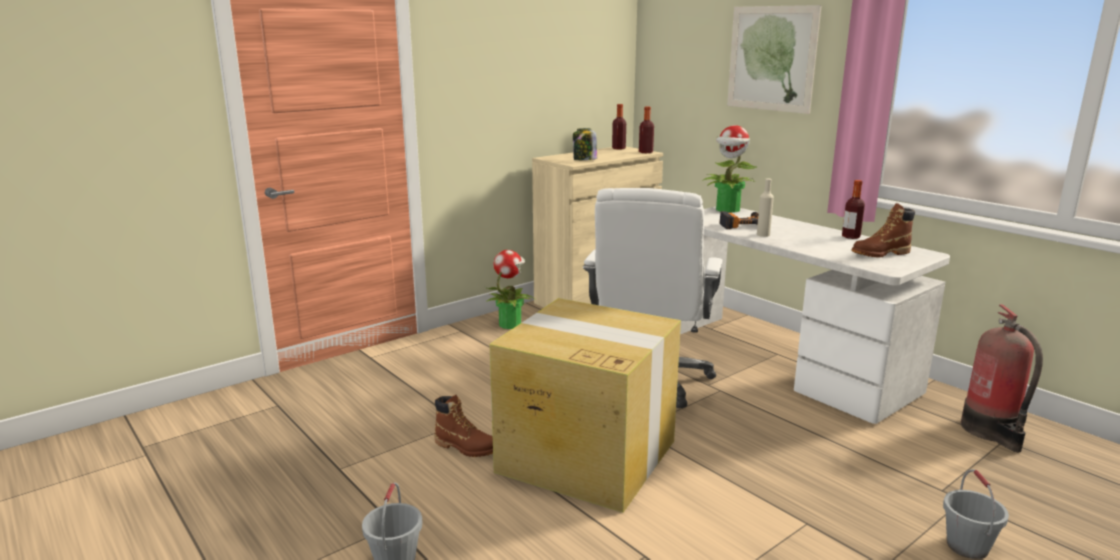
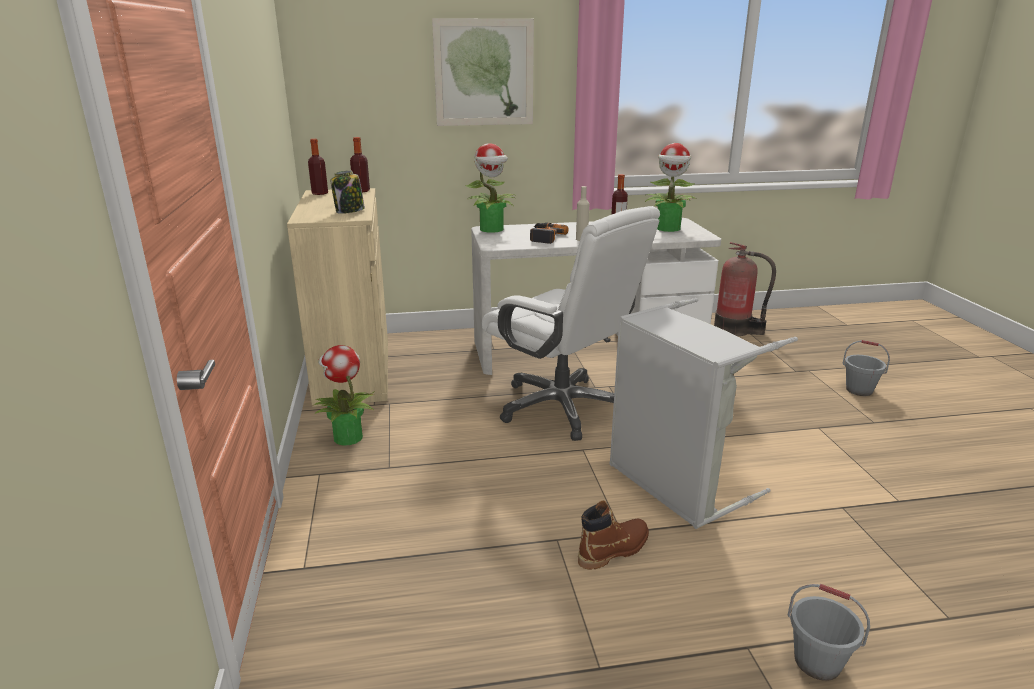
camera: 60 degrees left, 5 degrees up
(585, 455) = (675, 484): cardboard box -> grey laundry basket
(880, 254) = (668, 229): brown boot -> potted plant

